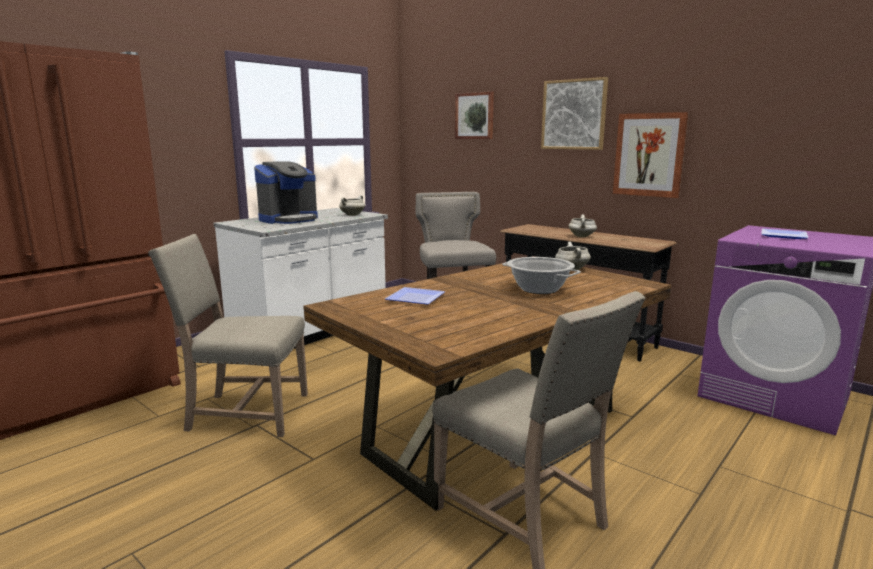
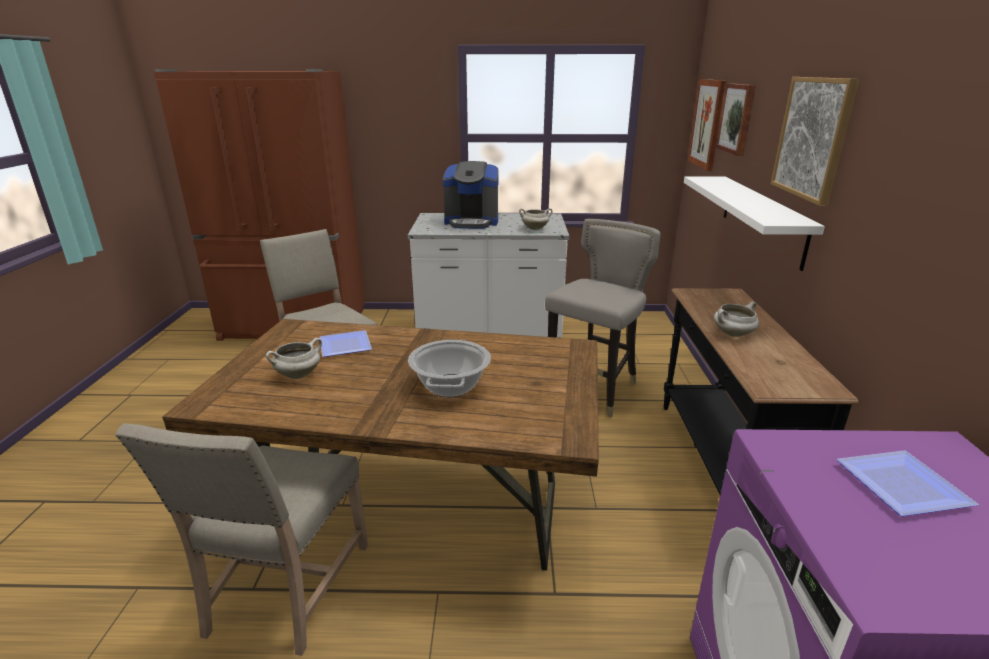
camera: 50 degrees right, 10 degrees up
(532, 174) = (762, 218): none -> white shelf
(571, 269) = (569, 376): white cooking pot -> white cooking pot (299, 374)
(649, 155) = (872, 234): picture -> picture (707, 124)

